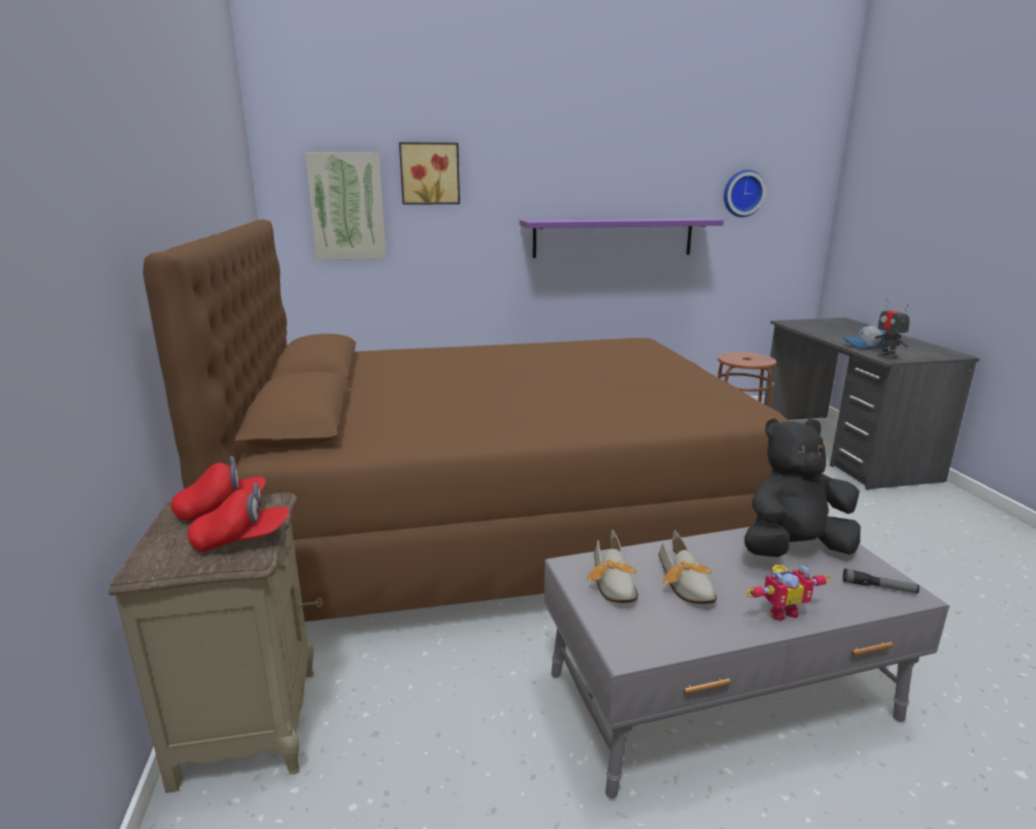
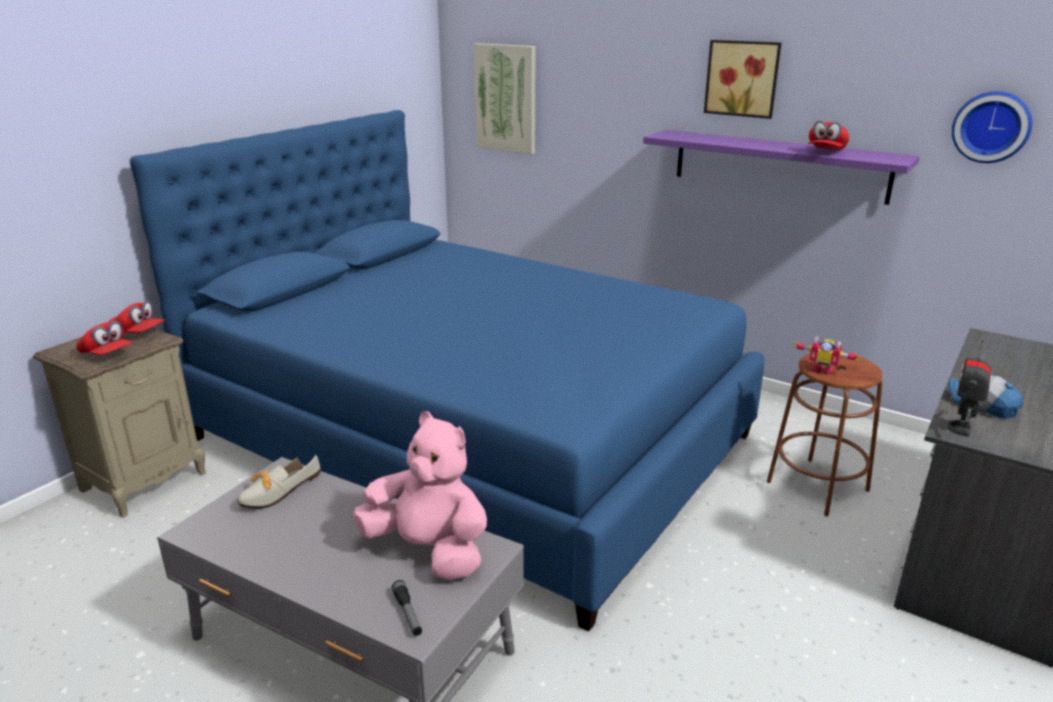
camera: 45 degrees right, 5 degrees up
(429, 173) = (578, 70): picture -> picture (742, 78)
(501, 517) = (470, 436): brown bed -> blue bed
(663, 219) = (825, 152): none -> red cap
(686, 584) = (305, 522): shoe -> none
(780, 611) = (310, 574): toy robot -> toy robot (823, 370)
(793, 549) = (429, 550): black plush toy -> pink plush toy

